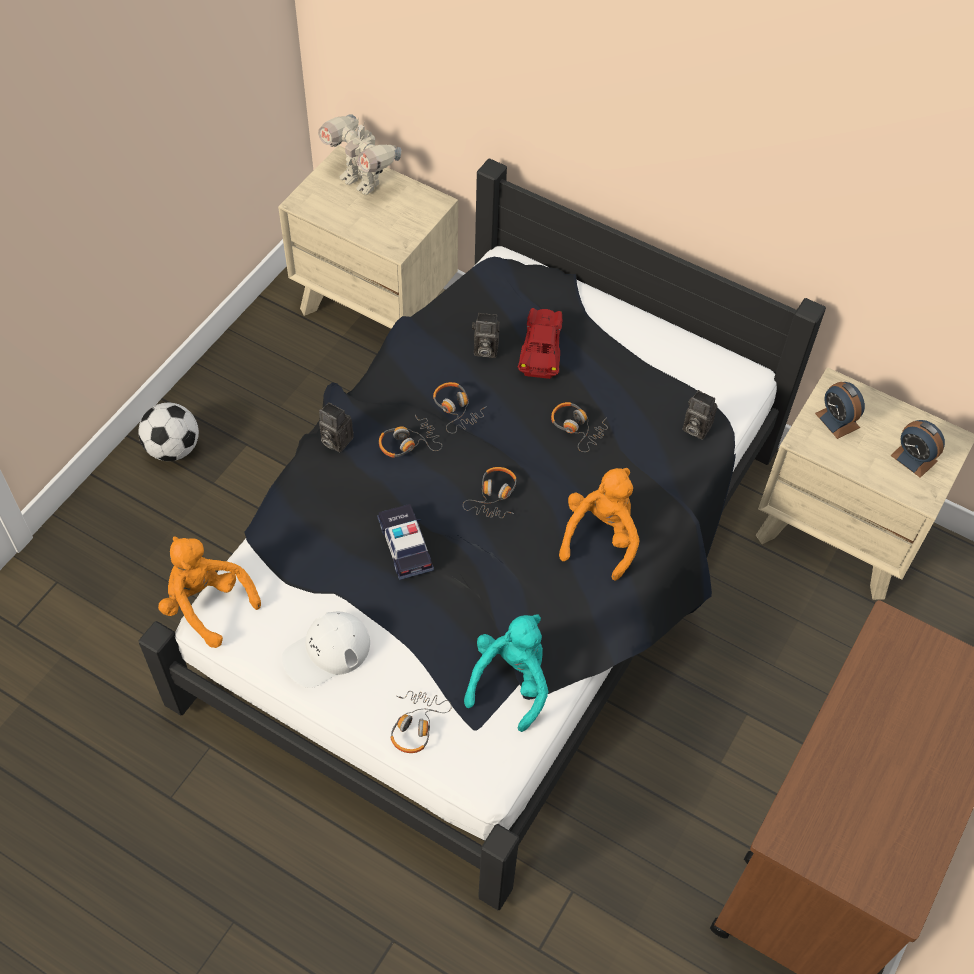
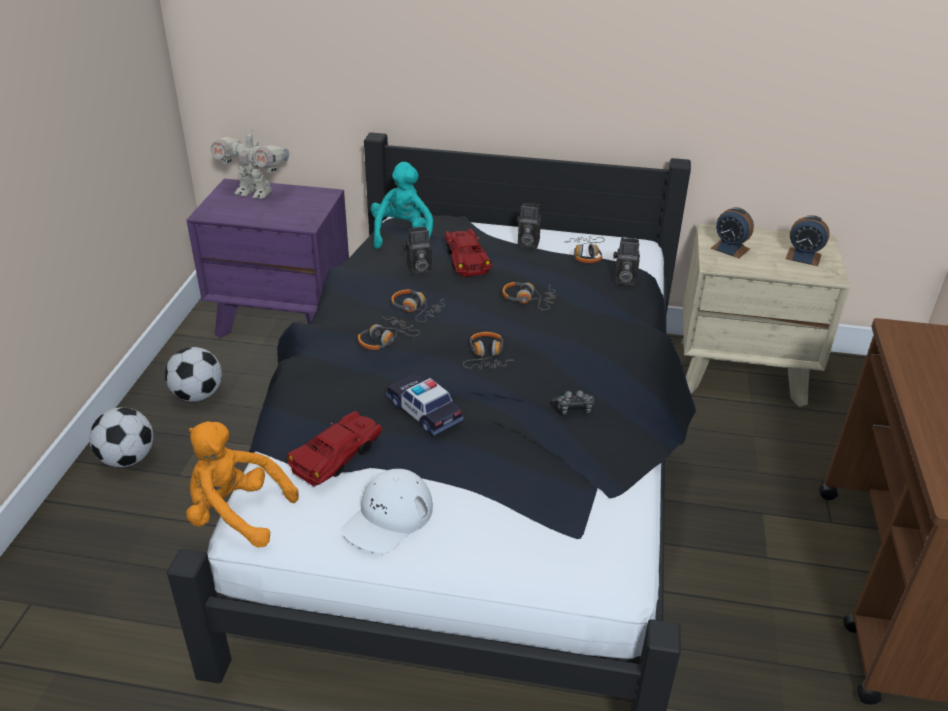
camera: 20 degrees left, 20 degrees down
(259, 388) = (198, 395): none -> football
(309, 573) = (338, 456): none -> red toy car
(335, 440) = (313, 354): camera -> camera (527, 243)
(376, 306) = (283, 319): beige nightstand -> purple nightstand
(416, 725) = (517, 552): headphones -> headphones (586, 254)
(511, 682) = (588, 489): turquoise plush toy -> turquoise plush toy (402, 235)
(544, 588) = (573, 408): none -> game controller
(601, 537) = (597, 363): orange plush toy -> none

